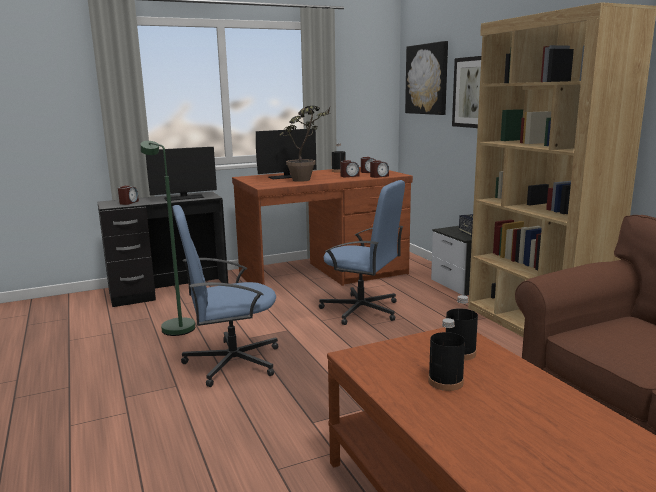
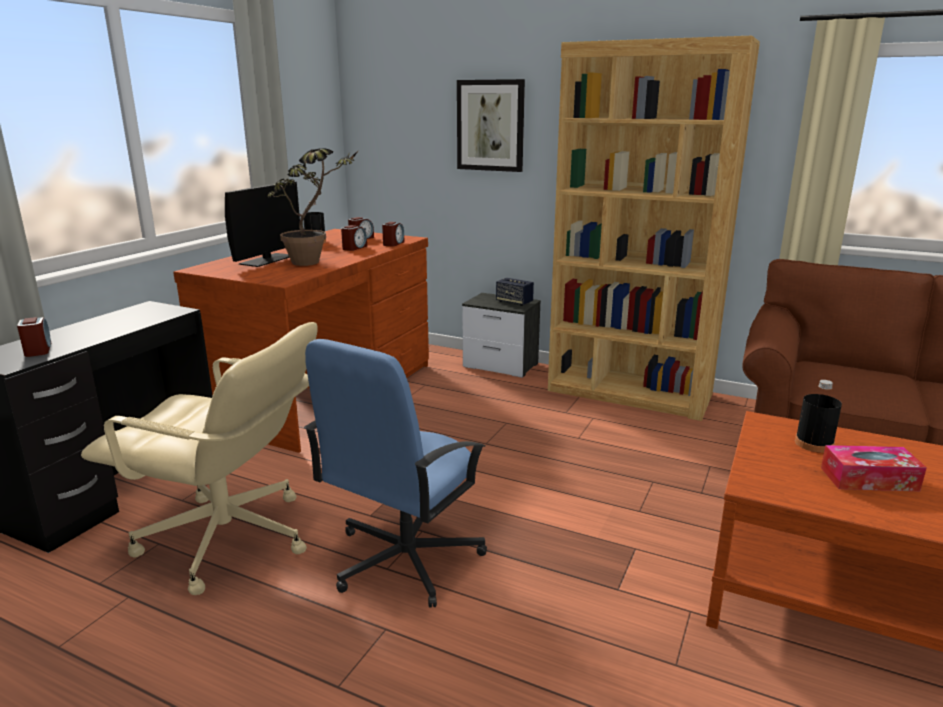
camera: 40 degrees left, 5 degrees up
(175, 326) = (227, 540): green floor lamp -> beige office chair
(184, 198) = (129, 321): monitor -> none
(362, 310) = (448, 428): blue office chair -> none
(427, 79) = (401, 105): picture -> none
(445, 382) = (869, 479): black bottle -> tissue box

